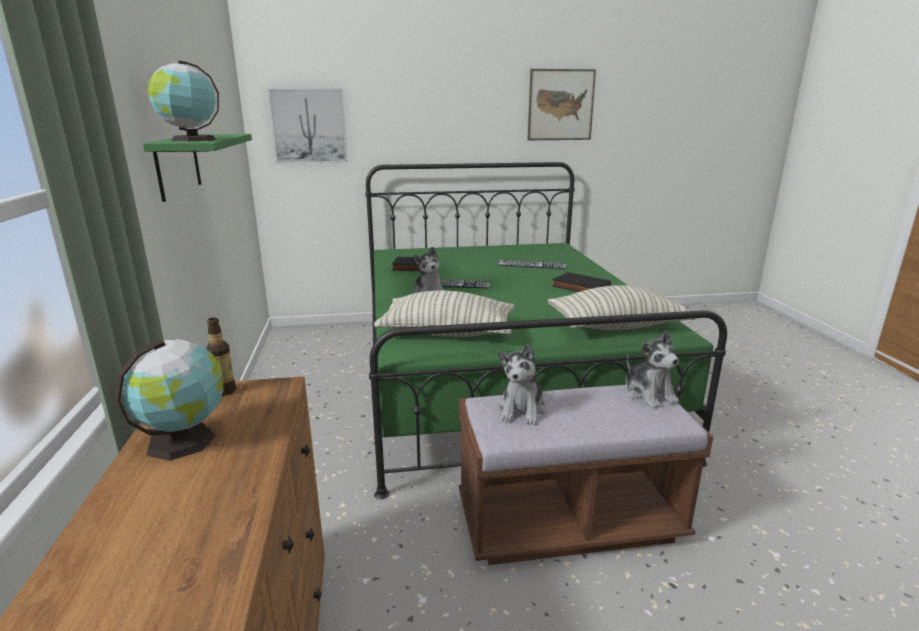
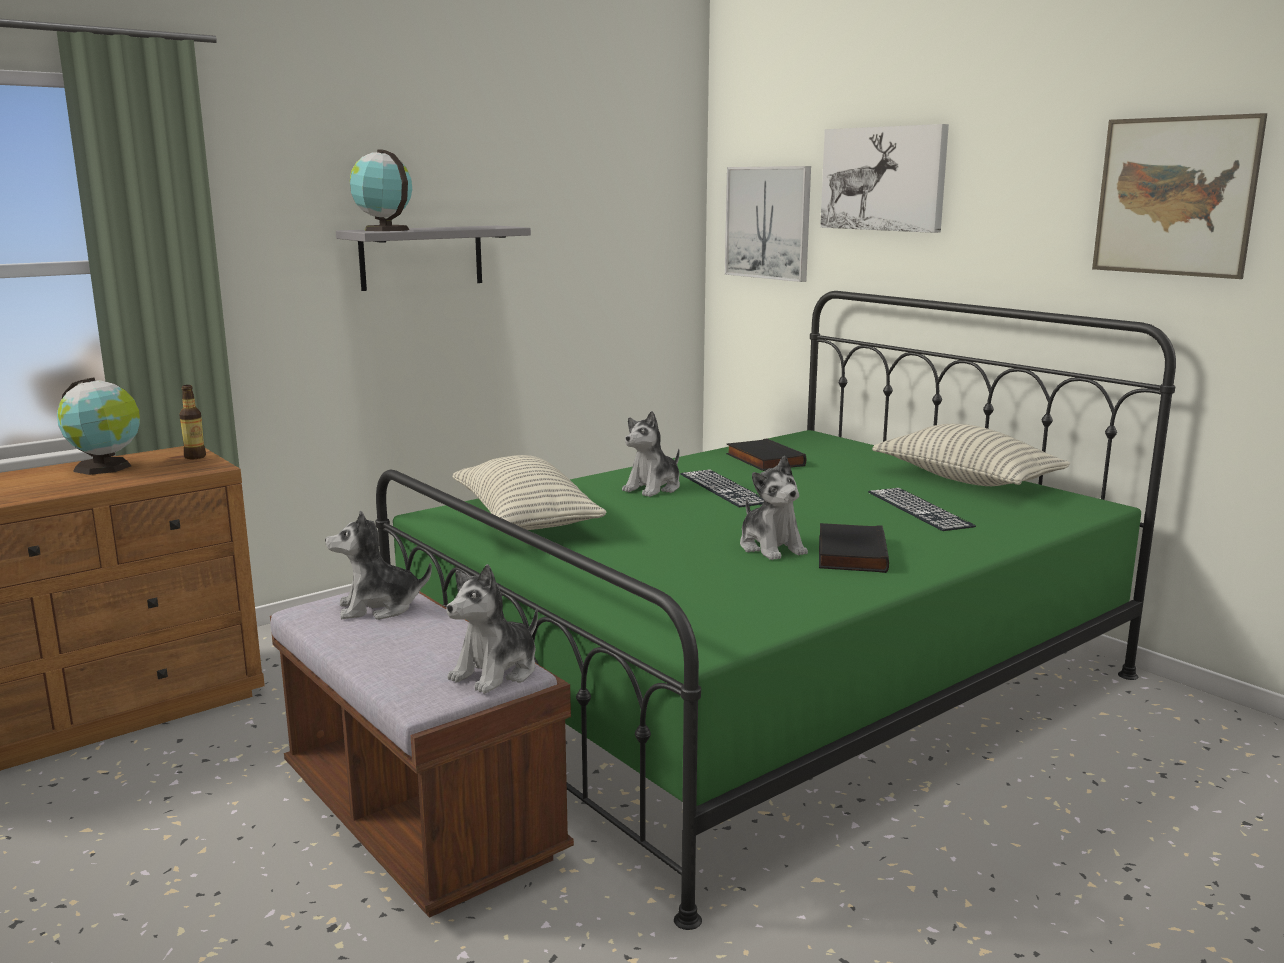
camera: 60 degrees right, 5 degrees down
(178, 165) = (421, 257): green shelf -> grey shelf
(400, 97) = (883, 179): none -> picture
(557, 296) = (771, 547): none -> plush toy
(617, 326) = (682, 600): pillow -> pillow (966, 480)

